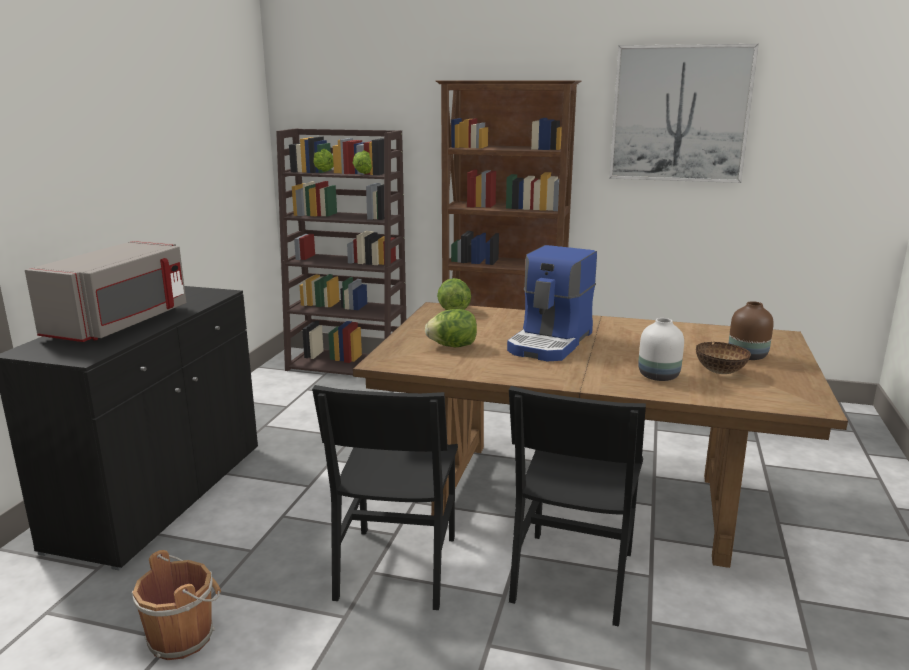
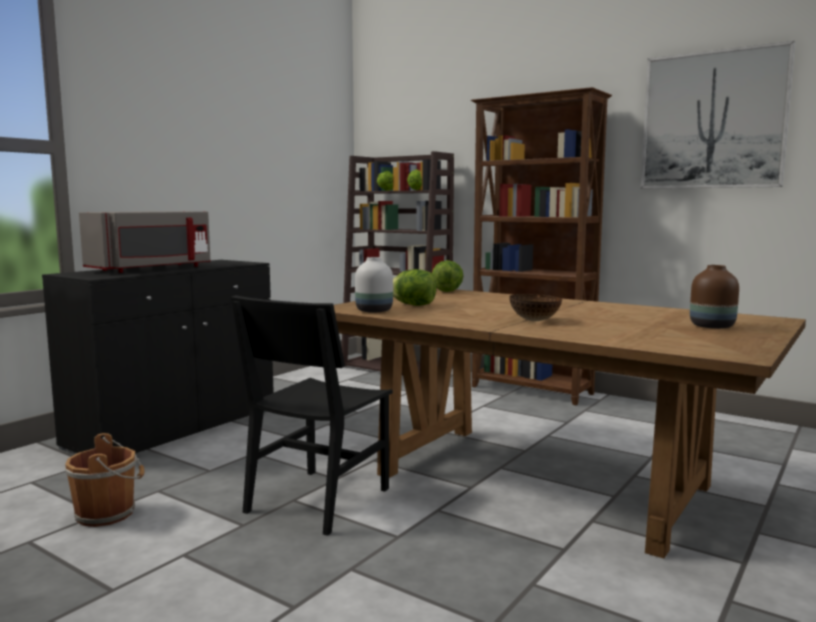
camera: 20 degrees right, 10 degrees down
(551, 343) = (510, 309): coffee machine -> none
(572, 575) = (480, 534): black chair -> none
(657, 376) = (587, 330): white vase -> white vase (373, 311)
(721, 372) = (663, 332): bowl -> bowl (535, 321)

